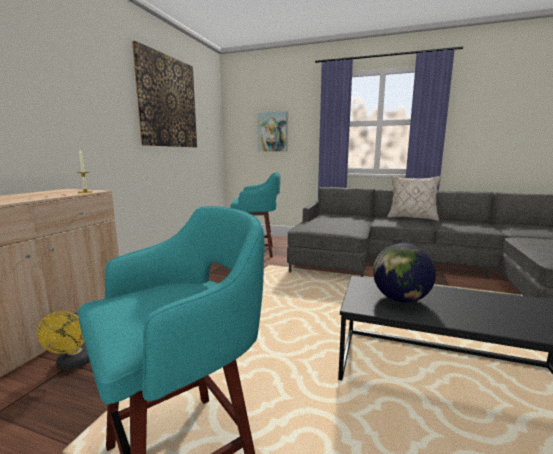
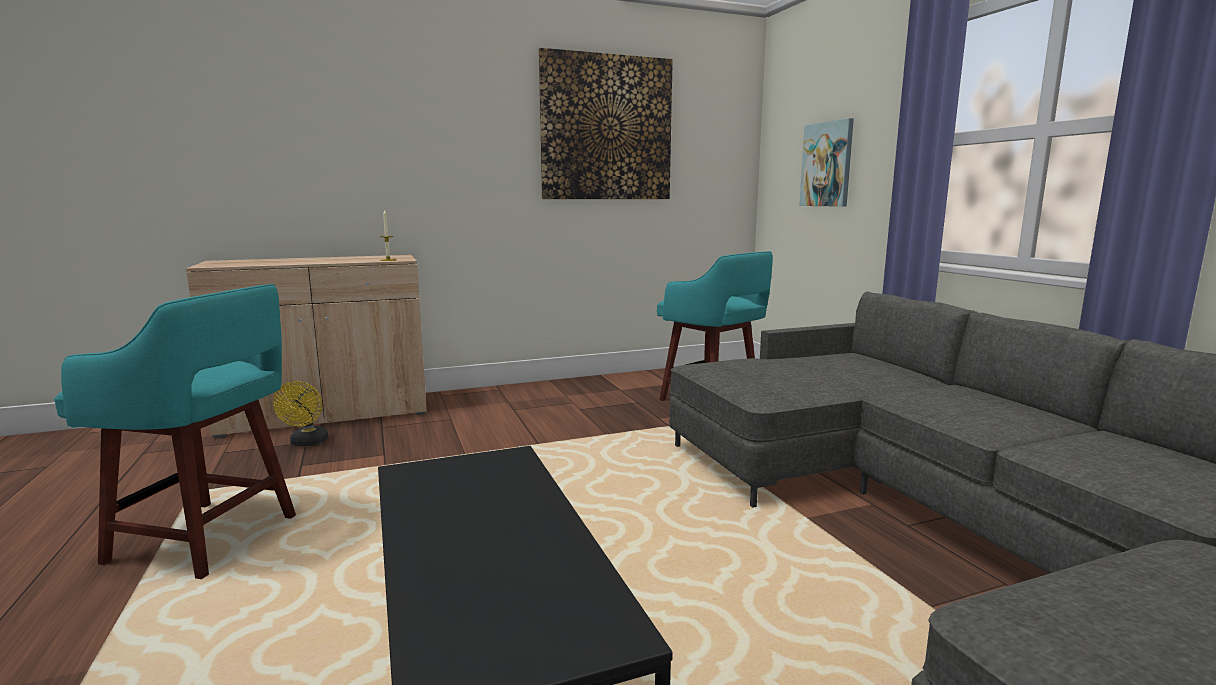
camera: 50 degrees right, 0 degrees up
(73, 364) = (307, 443): yellow fan -> yellow fan turned 45 degrees counterclockwise
(400, 299) = (463, 491): globe -> none
(412, 218) = (1037, 409): beige pillow -> none

